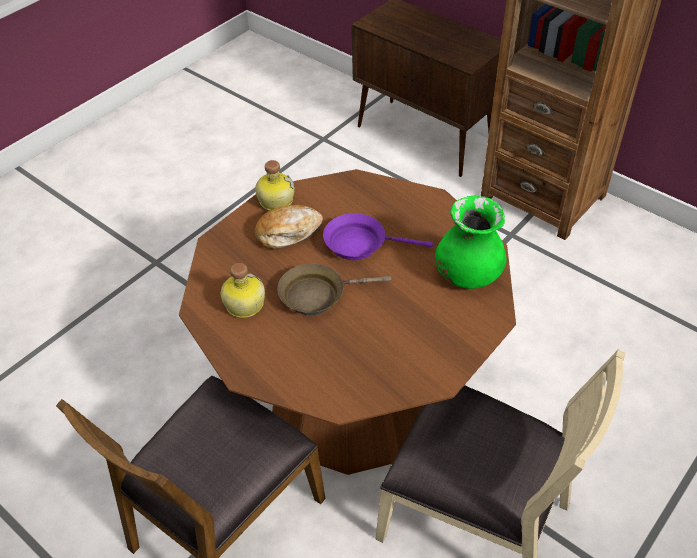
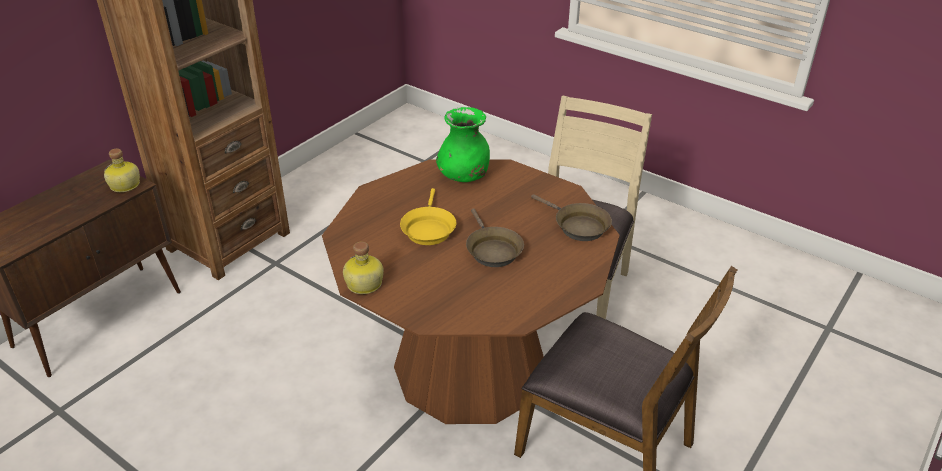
camera: 95 degrees left, 10 degrees down
(243, 304) = (508, 293): bottle -> bottle (125, 185)
(288, 232) = (412, 272): bread -> none
(358, 380) = (577, 226): none -> brown frying pan
(360, 243) = (428, 229): purple frying pan -> yellow frying pan

